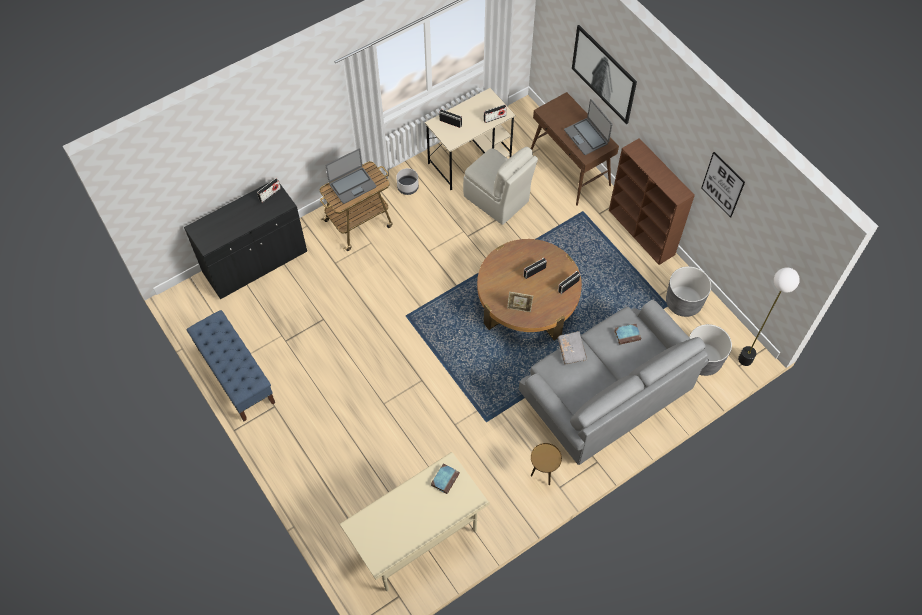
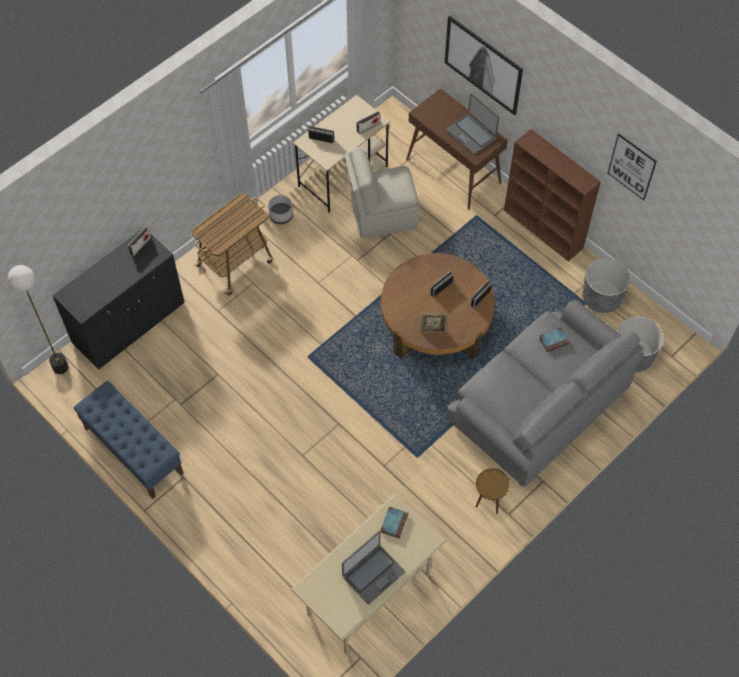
camera: 10 degrees left, 0 degrees up
(352, 185) = (227, 222): laptop -> laptop (373, 574)
(497, 200) = (382, 216): beige chair -> beige chair turned 135 degrees clockwise
(571, 350) = (498, 366): grey book -> none
(745, 359) = (677, 348): floor lamp -> floor lamp (61, 367)

